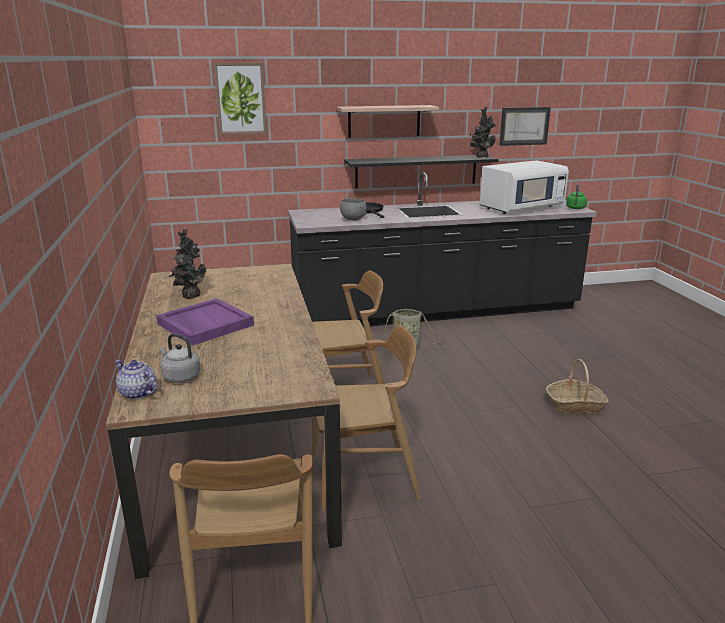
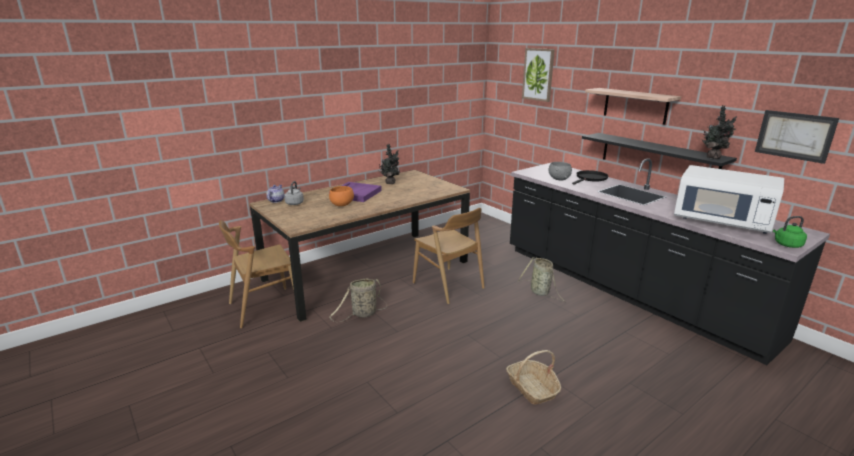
camera: 65 degrees right, 0 degrees up
(246, 341) = (341, 205): none -> orange bowl
(364, 477) = (362, 314): brown chair -> basket

